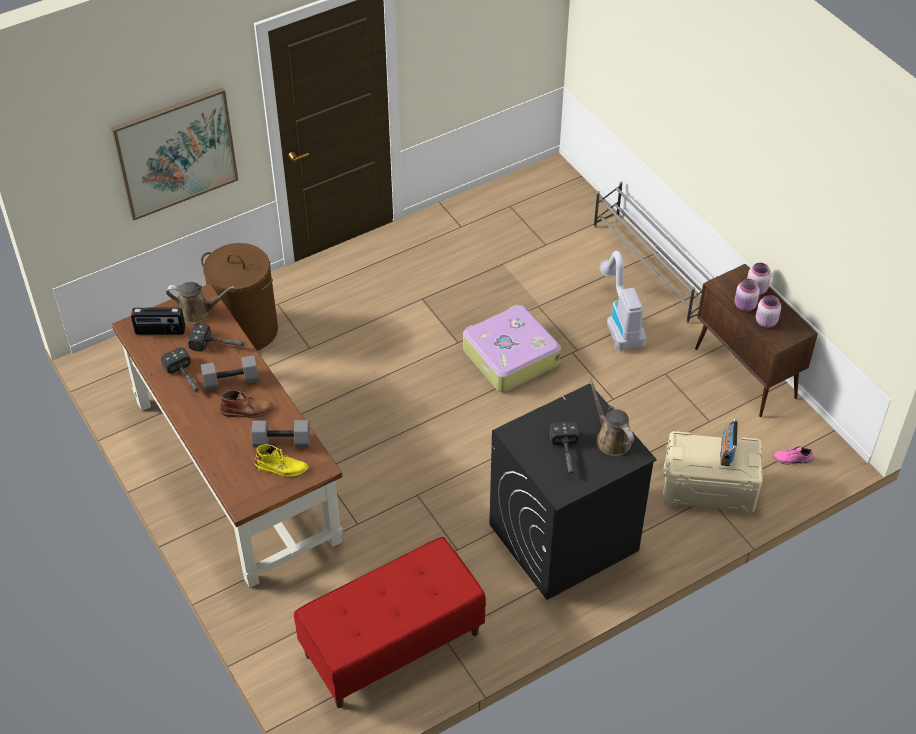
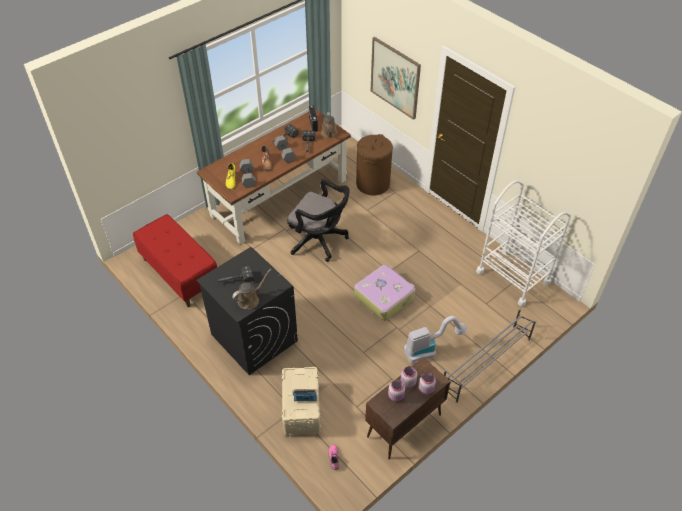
camera: 80 degrees right, 0 degrees up
(366, 423) = (320, 241): none -> black office chair
(502, 206) = (513, 277): none -> white cart

